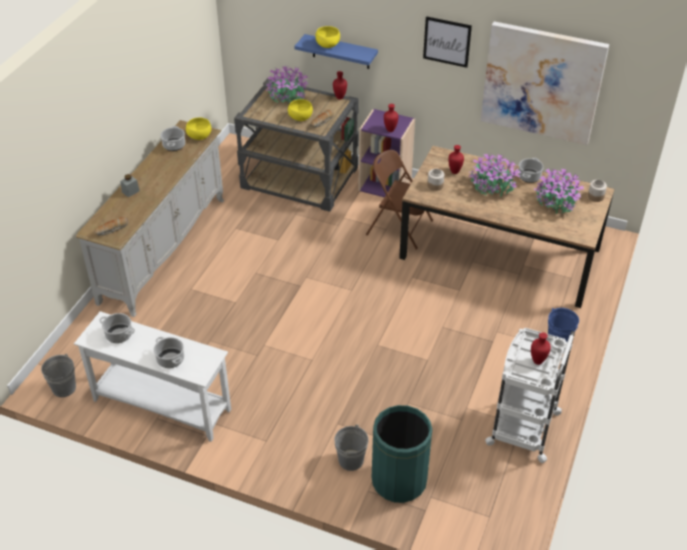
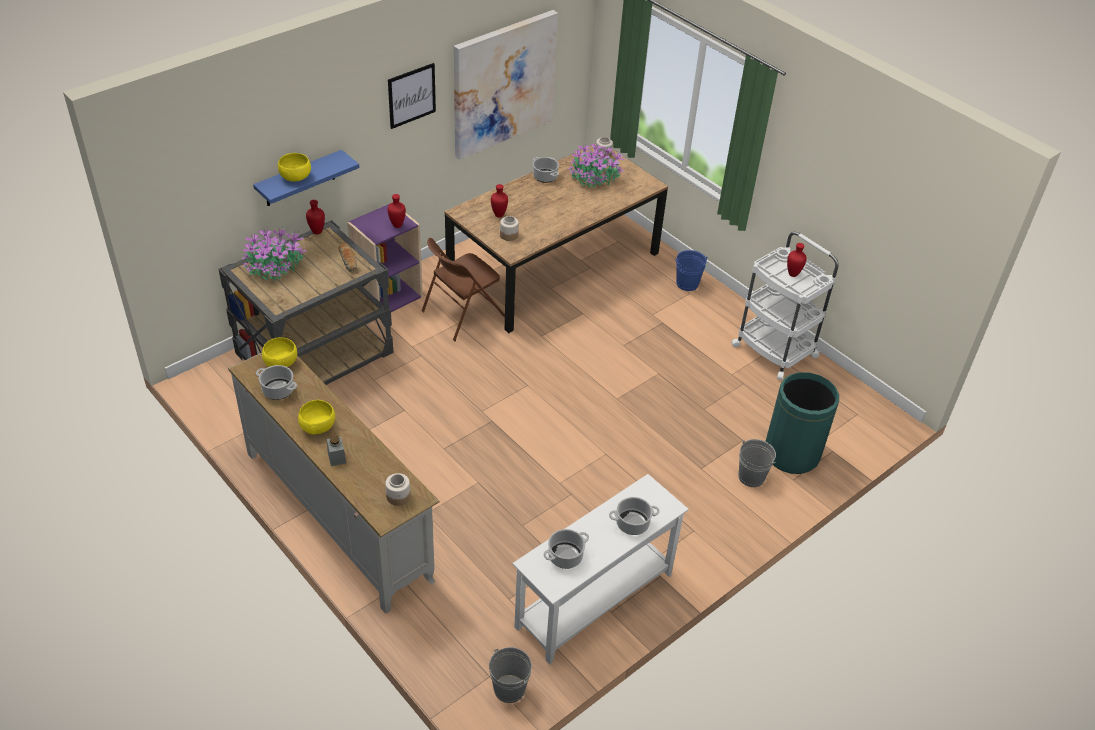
camera: 65 degrees left, 0 degrees up
(112, 230) = (398, 496): bread -> jar
(300, 117) = (323, 273): yellow bowl -> yellow bowl (317, 426)
(492, 187) = (541, 203): potted plant -> none

